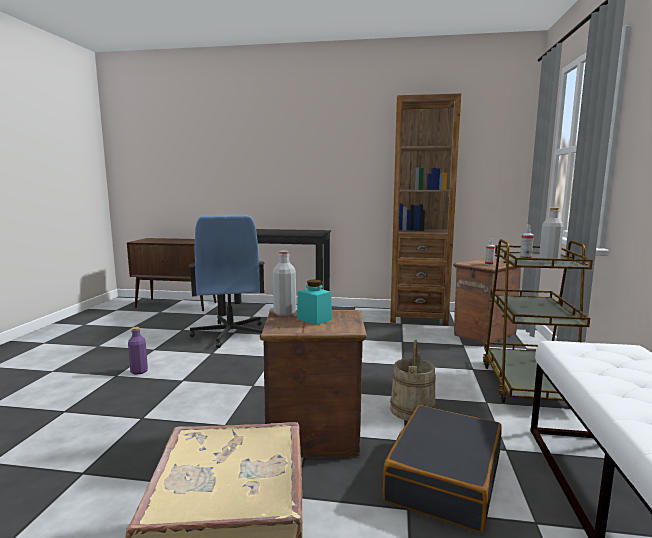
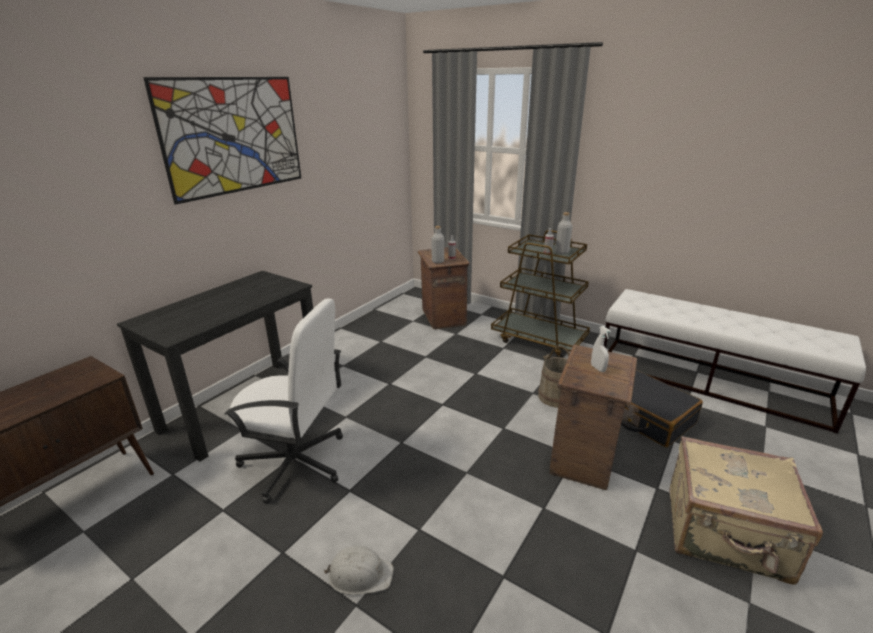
camera: 65 degrees left, 15 degrees up
(139, 371) = (359, 574): purple bottle -> white hard hat
(230, 334) = (296, 463): blue office chair -> white office chair
(285, 313) = (575, 378): grey bottle -> grey bottle (438, 261)
(314, 319) = (598, 368): turquoise jar -> white spray bottle
(329, 133) = (234, 136): none -> picture
(417, 317) = (372, 328): brown bookcase -> none

